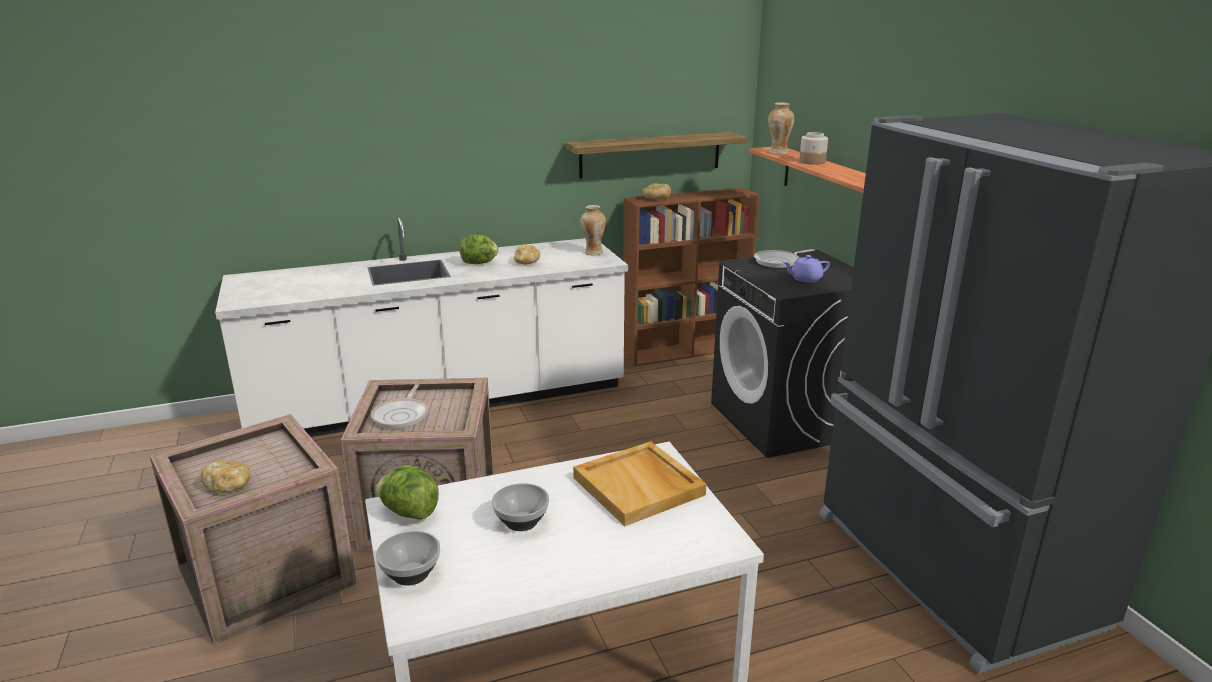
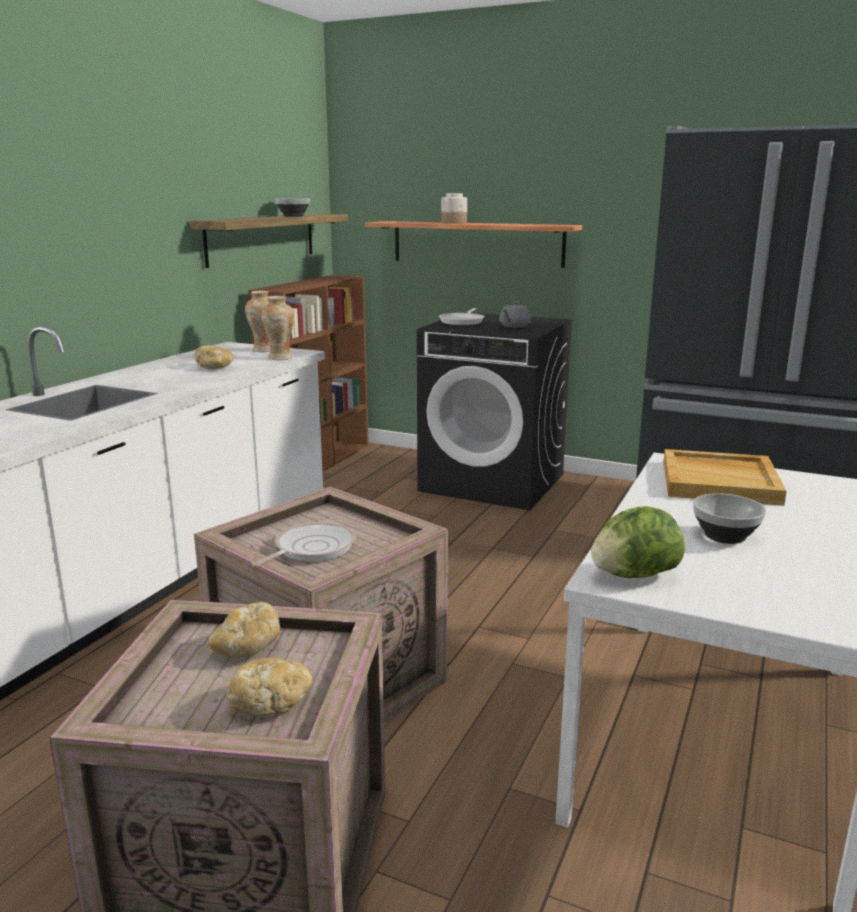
camera: 45 degrees left, 5 degrees down
(402, 415) = (311, 549): frying pan -> frying pan turned 105 degrees counterclockwise
(410, 574) = (772, 610): bowl -> bowl (293, 216)
(479, 263) = (159, 378): lettuce -> none
(656, 199) = (284, 287): bread -> bread (247, 648)
(778, 153) = (403, 222): vase -> vase (280, 358)
(805, 279) = (514, 326): purple teapot -> grey teapot

